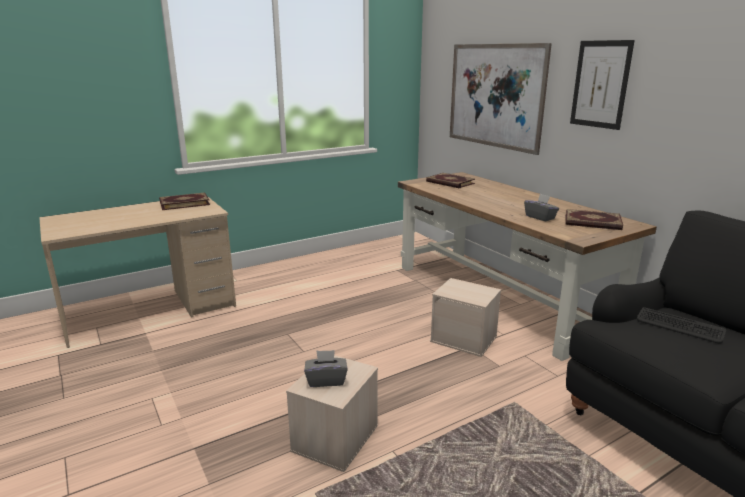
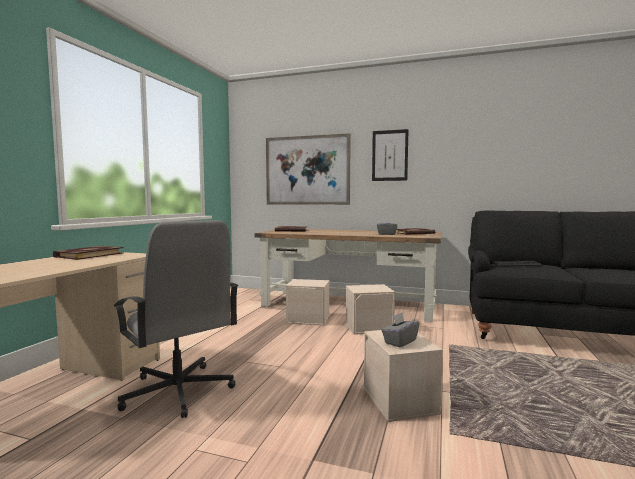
camera: 40 degrees left, 15 degrees down
(206, 344) = (178, 392): none -> grey office chair
(419, 303) = (308, 319): none -> beige storage box

